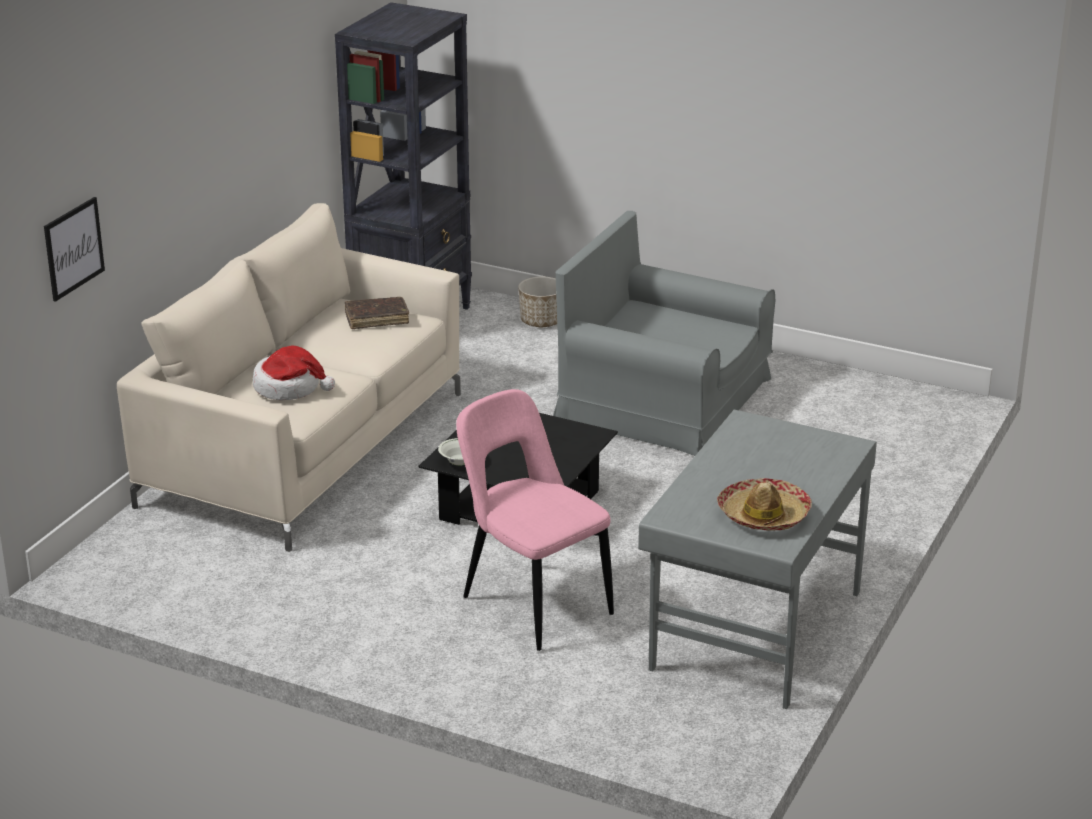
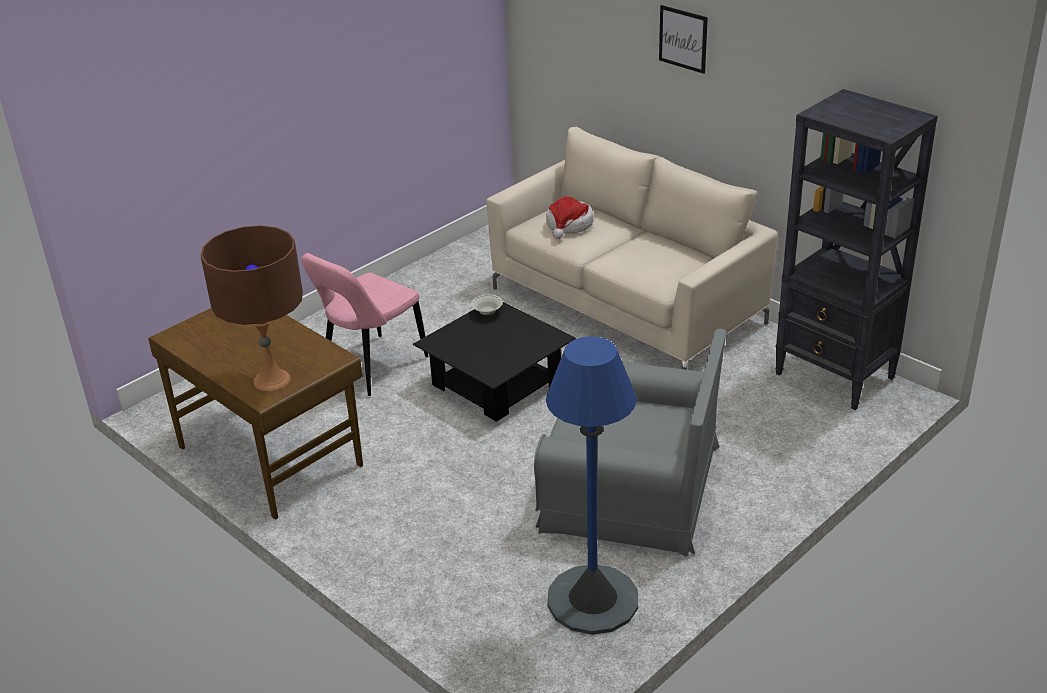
camera: 110 degrees right, 5 degrees up
(73, 248) = (561, 51): picture -> picture (683, 39)
(377, 319) = (664, 266): brown book -> none
(532, 603) = (371, 368): pink chair -> pink chair turned 150 degrees clockwise
(541, 321) = (815, 447): planter -> none
(663, 400) = (631, 488): grey armchair -> grey armchair turned 60 degrees clockwise
(754, 630) = (270, 454): grey desk -> brown desk
(764, 515) = (208, 337): hat -> none
(815, 448) = (272, 380): none -> brown table lamp
(830, 397) = (593, 600): none -> blue floor lamp

